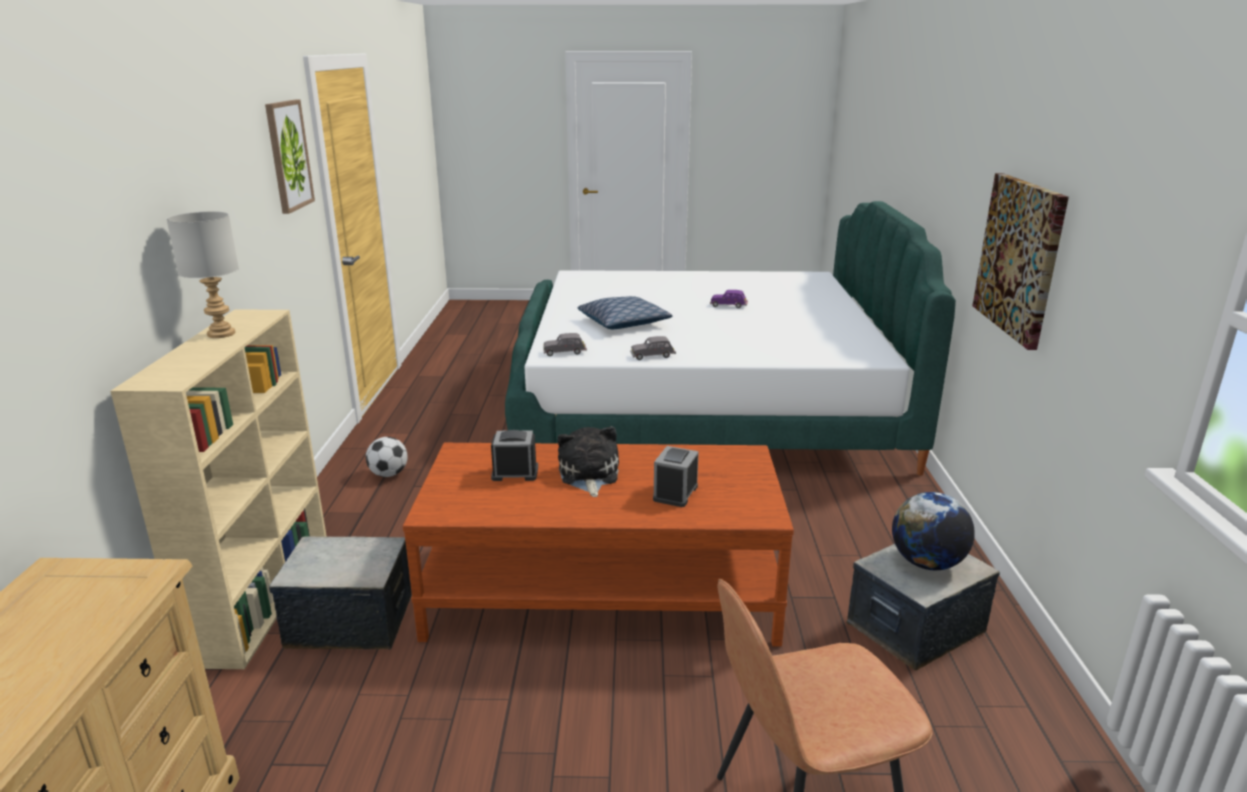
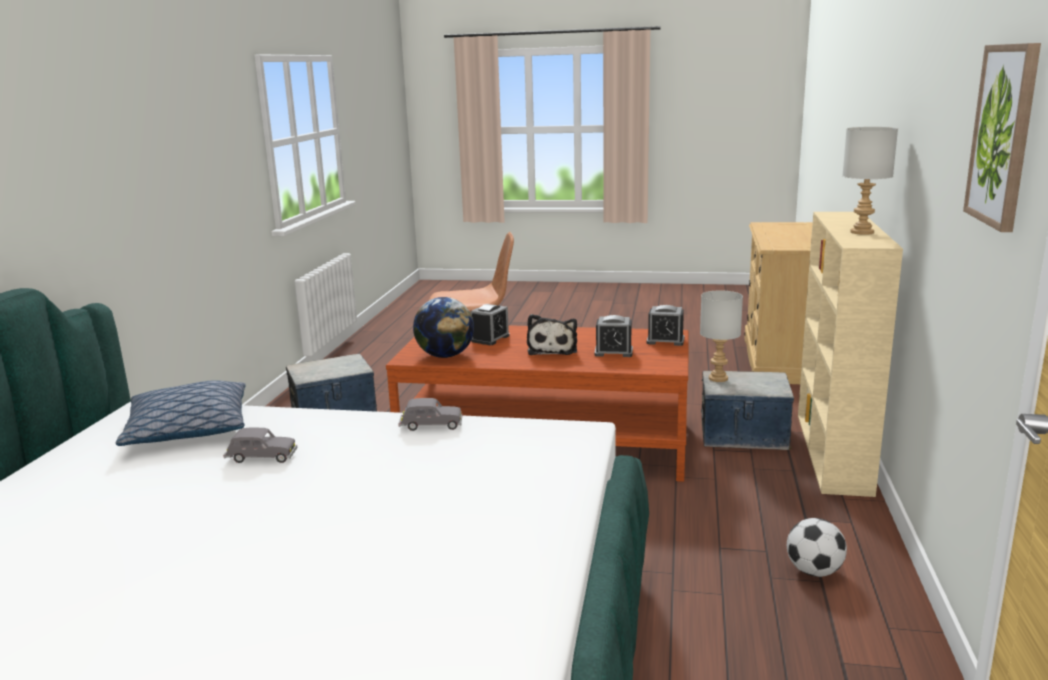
camera: 170 degrees left, 5 degrees down
(371, 566) = (719, 378): none -> grey table lamp
(445, 497) = (665, 341): none -> alarm clock
(564, 353) = (555, 437): grey toy car -> grey toy car (261, 458)
(623, 323) = (430, 504): pillow -> pillow (188, 429)
(728, 306) = (165, 553): purple toy car -> none
(927, 563) = (326, 368): globe -> globe (445, 356)
(1020, 257) = (143, 204): picture -> none

